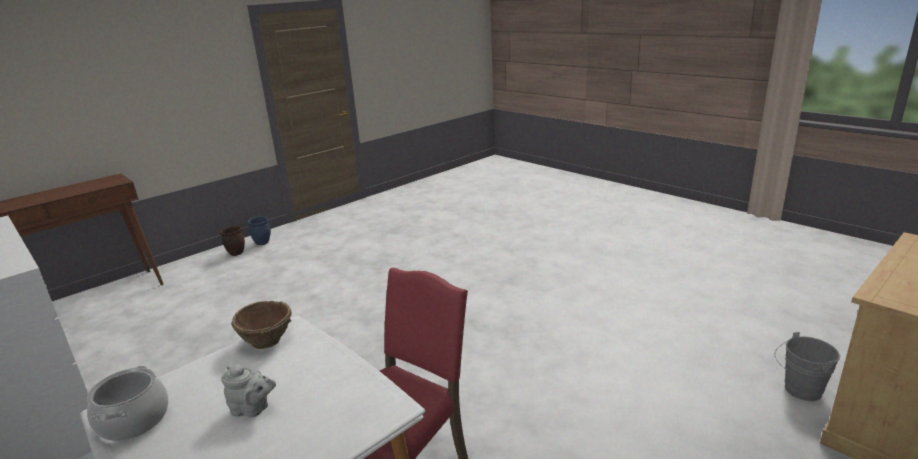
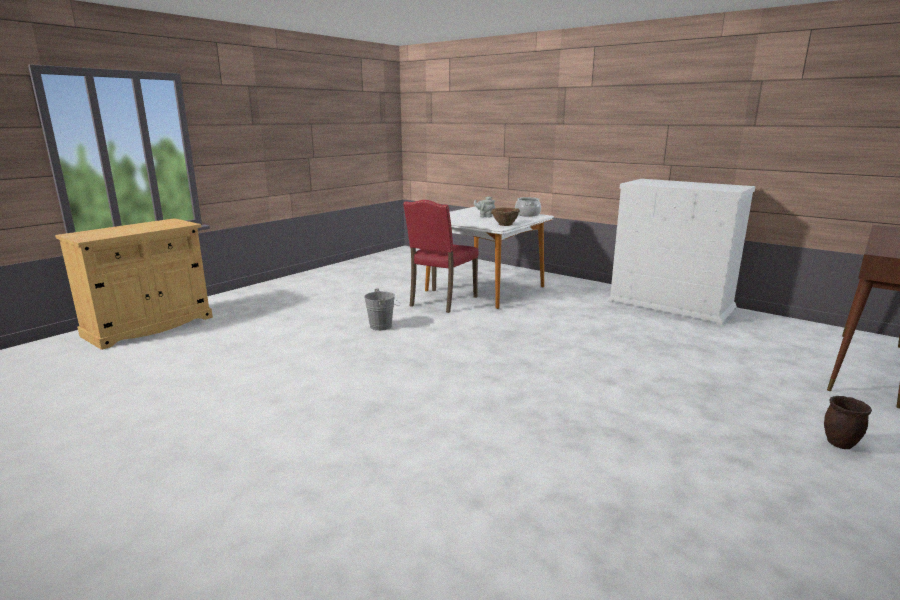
camera: 170 degrees right, 5 degrees down
(262, 243) = (841, 469): blue planter -> none
(799, 390) = (186, 334): grey bucket -> grey bucket (383, 326)

